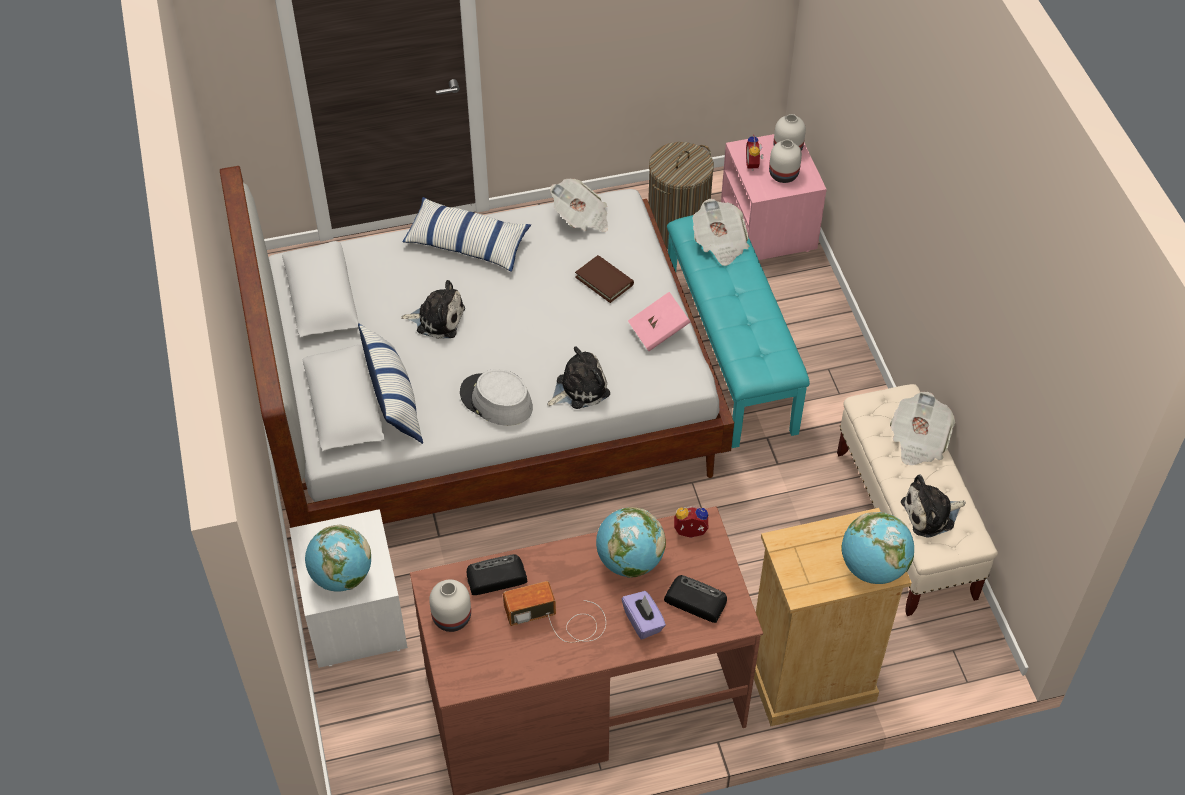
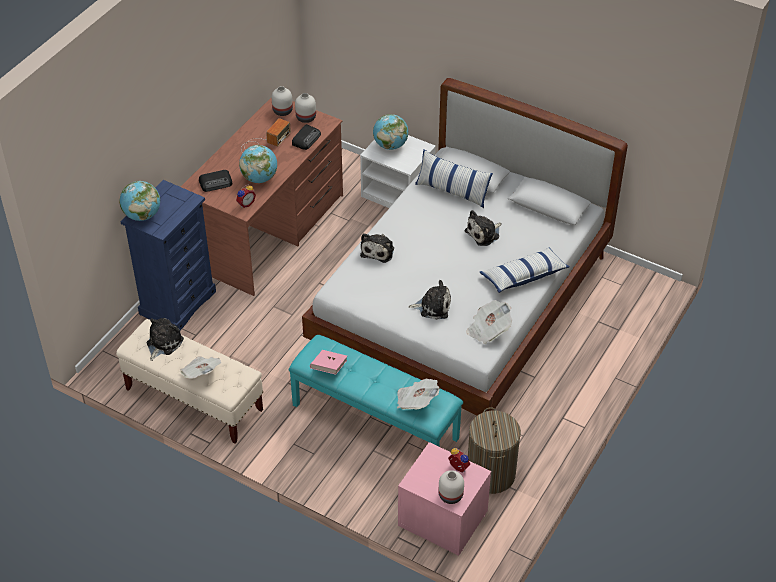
camera: 135 degrees right, 5 degrees down
(496, 400) = (408, 220): grey hat -> none
(604, 281) = (433, 306): brown book -> plush toy
(643, 622) = (229, 163): purple tissue box -> none
(658, 331) = (374, 300): pink book -> pink book (329, 368)
(782, 174) = (433, 474): white vase -> white vase (283, 111)
(809, 678) = (178, 302): beige dresser -> blue dresser

